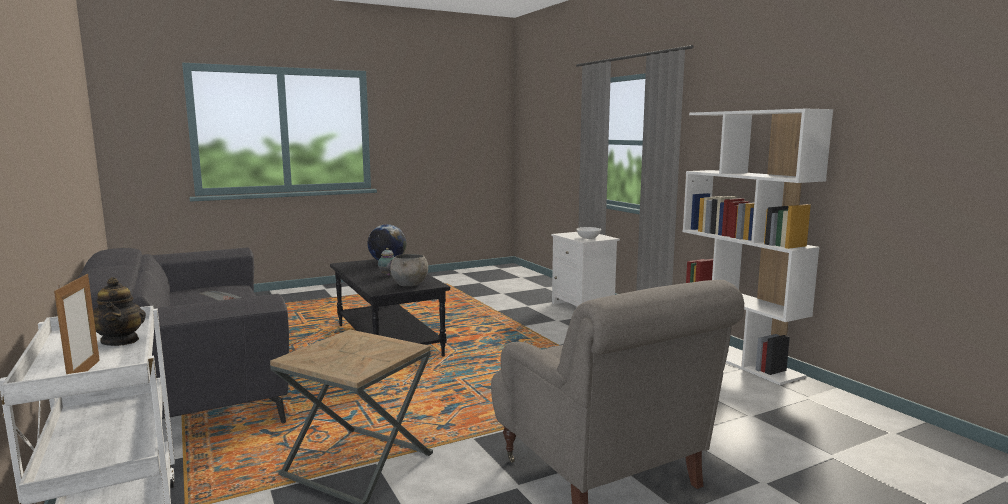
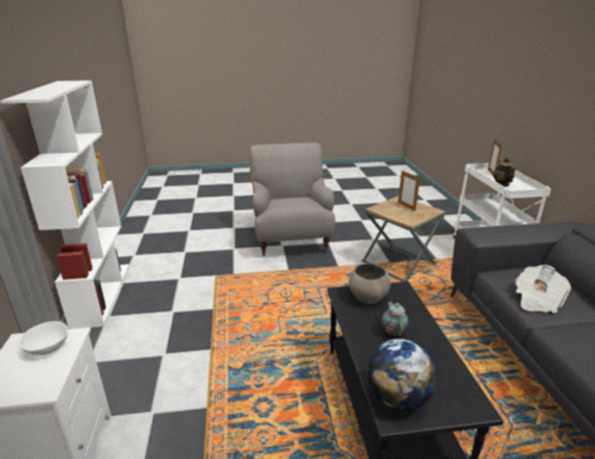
camera: 160 degrees left, 15 degrees up
(348, 358) = (406, 206): none -> picture frame

